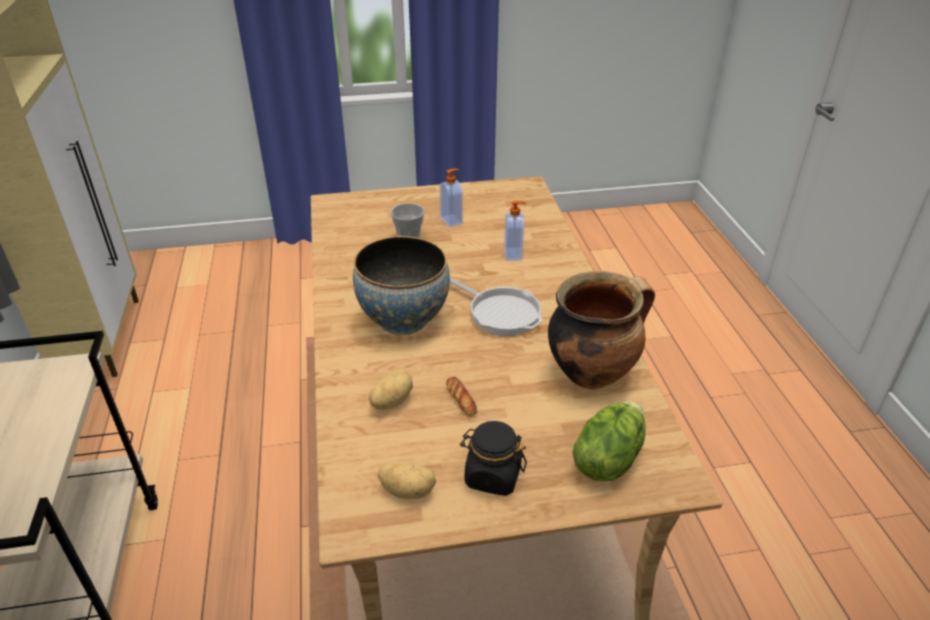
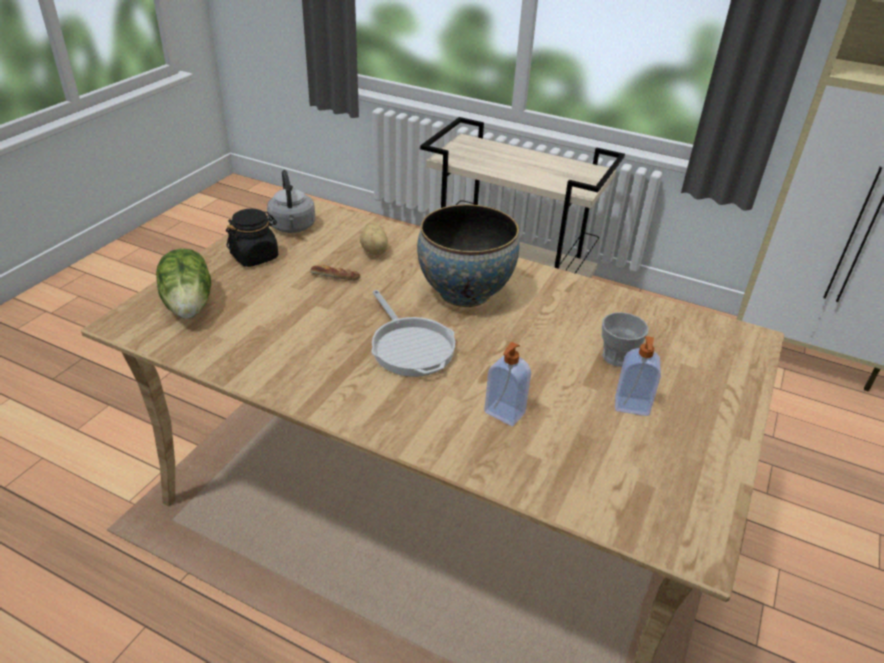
camera: 125 degrees right, 0 degrees up
(408, 490) = (293, 227): potato -> grey kettle
(500, 312) = (410, 347): frying pan -> frying pan turned 105 degrees counterclockwise
(592, 372) = (267, 351): cooking pot -> none

